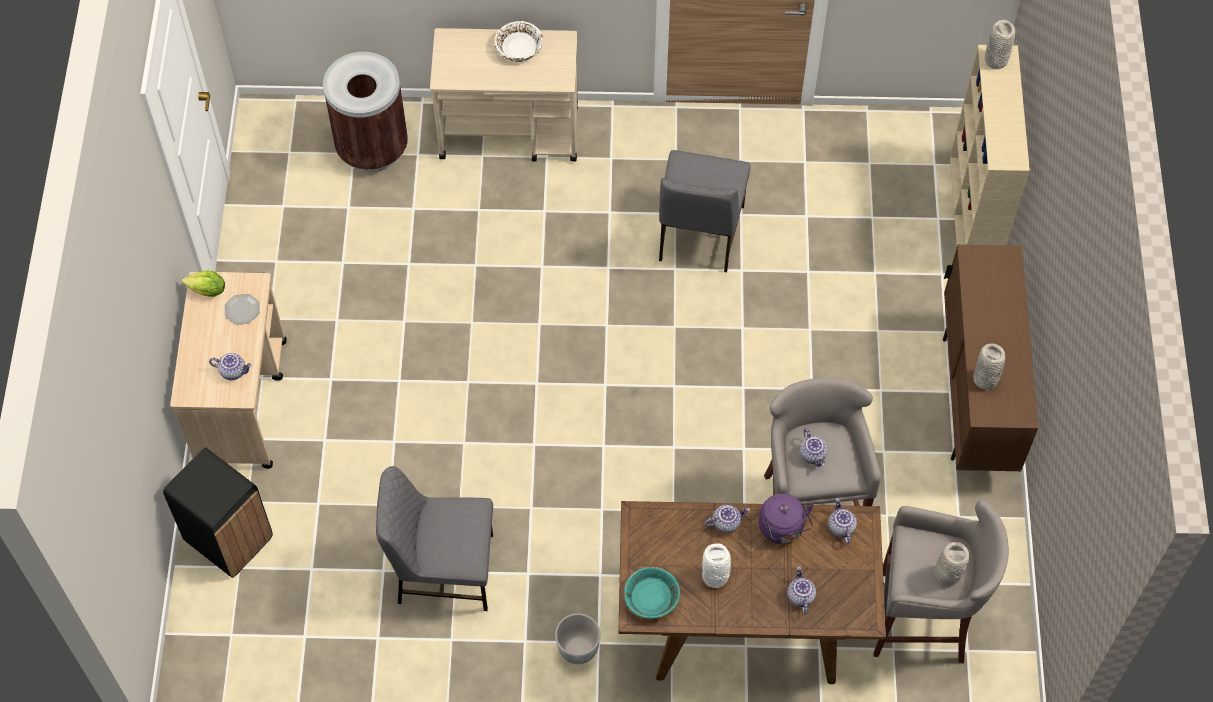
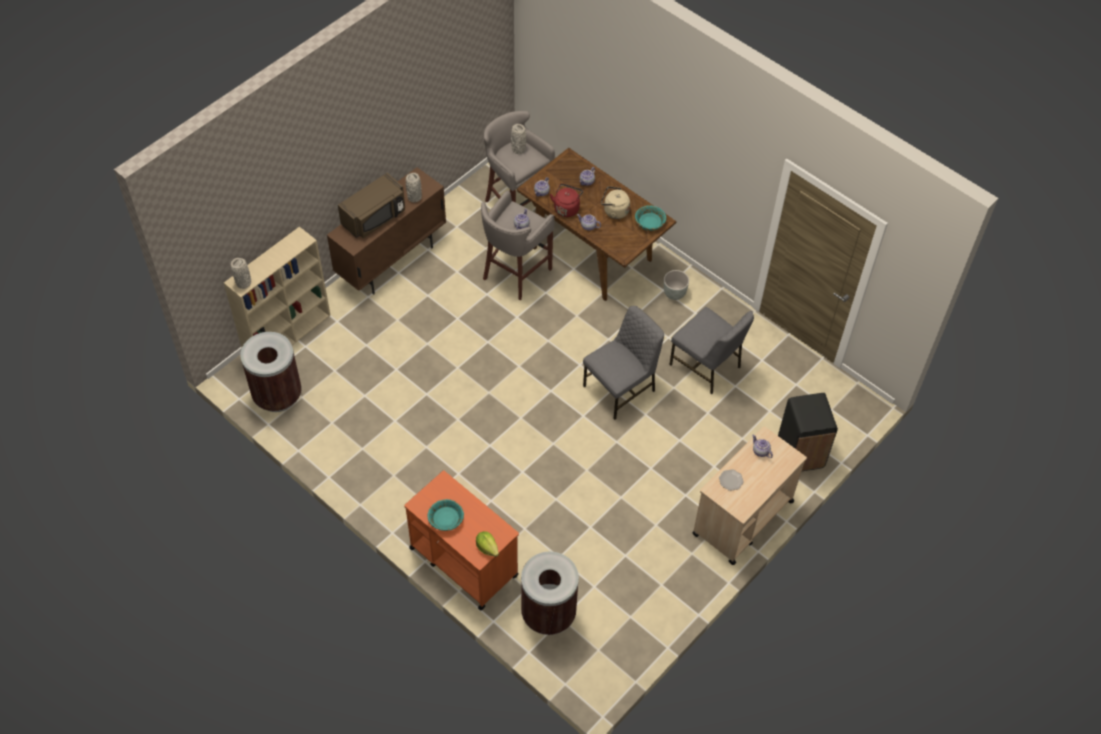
camera: 140 degrees left, 5 degrees down
(208, 291) = (741, 504): lettuce -> lettuce (487, 547)
(510, 132) = (463, 561): beige cart -> orange cart
(519, 48) = (446, 519): white bowl -> turquoise bowl
(699, 234) = (426, 427): grey chair -> grey chair (621, 388)
(716, 577) = (614, 211): white vase -> beige kettle
(783, 529) = (566, 208): purple kettle -> red kettle
(896, 145) = (277, 395): none -> brown trash can
(996, 313) = (375, 217): none -> brown microwave

